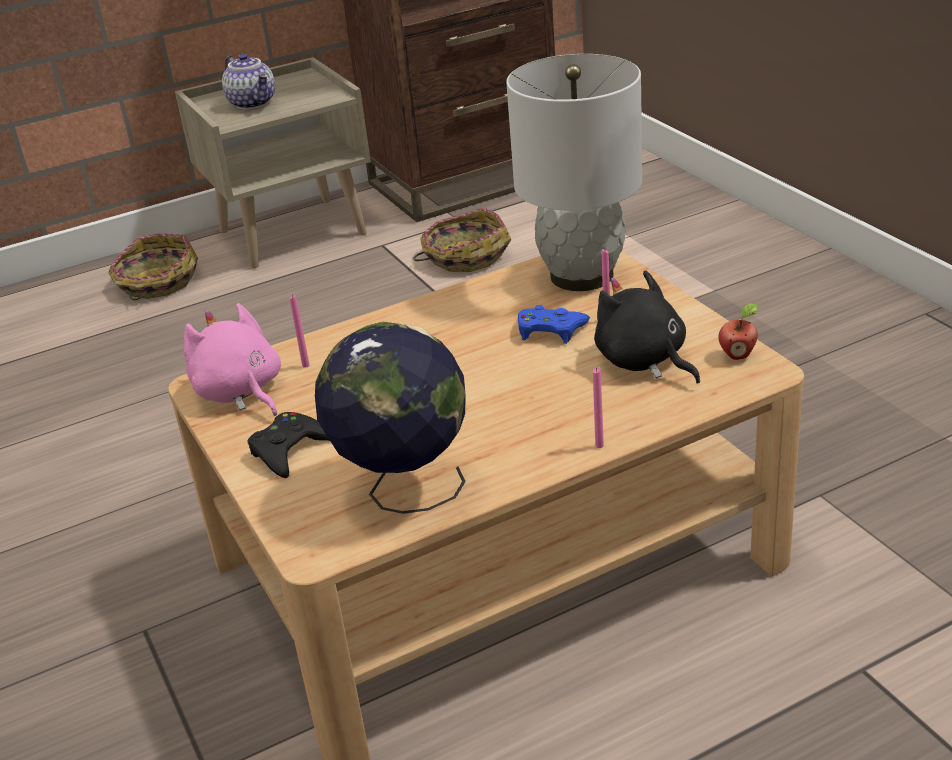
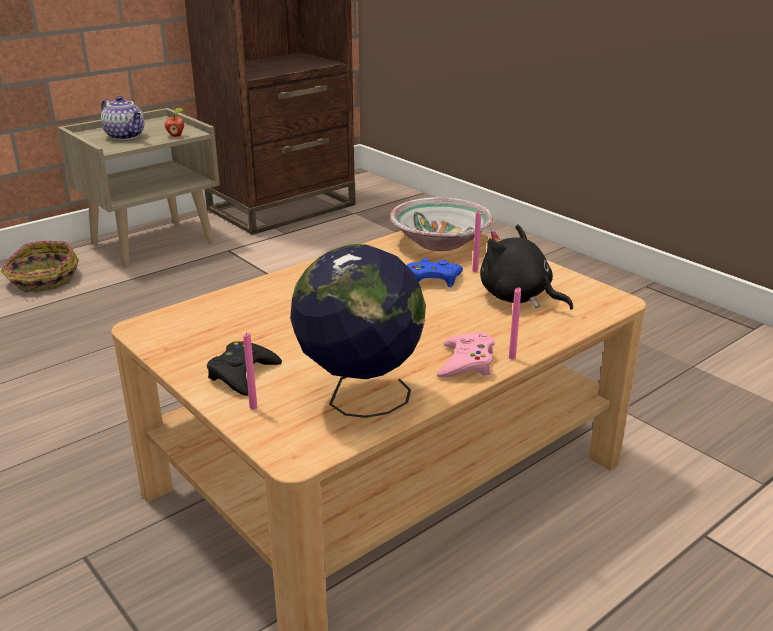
camera: 15 degrees left, 5 degrees down
(240, 392) = (181, 332): pink plush toy -> none
(305, 365) = (234, 310): pink candle -> pink candle (253, 407)
(464, 256) = (296, 256): basket -> none
(542, 450) = (466, 363): none -> pink game controller
(582, 276) = (441, 243): white table lamp -> bowl
(738, 355) = (589, 291): apple -> apple (176, 135)

